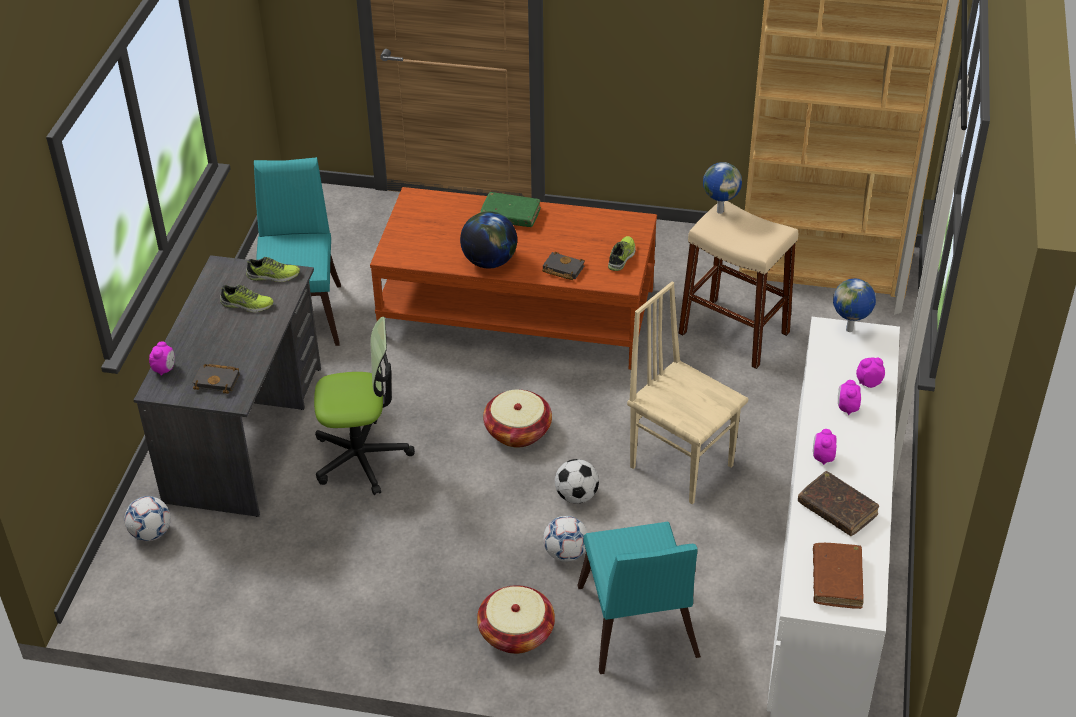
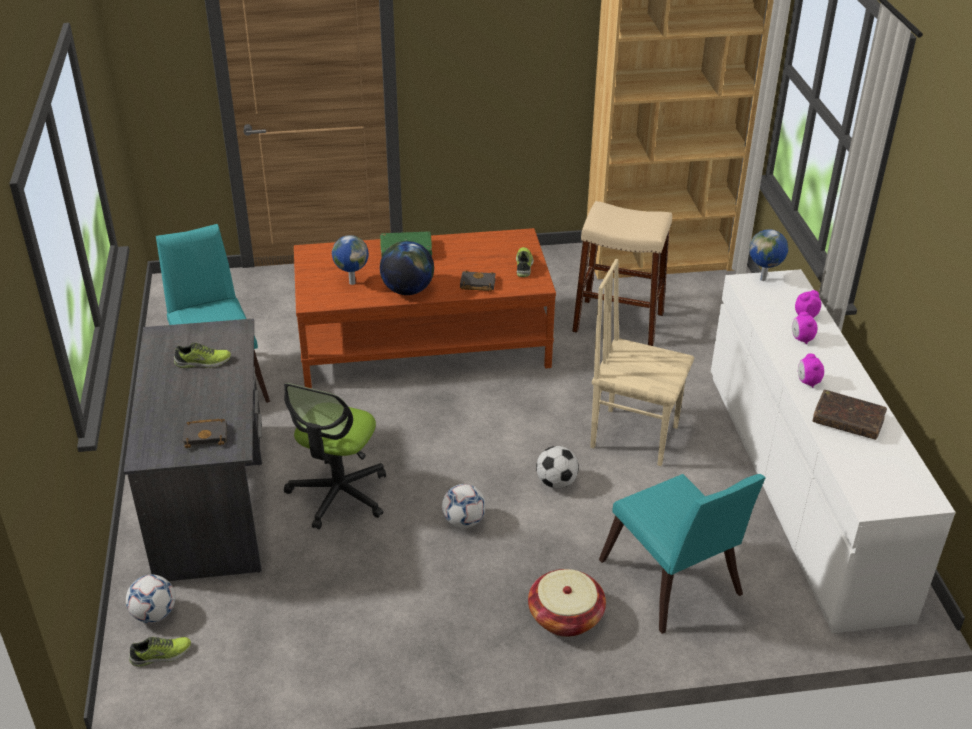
camera: 20 degrees left, 5 degrees down
(164, 369) = (144, 436): alarm clock -> none
(273, 276) = (217, 333): shoe -> shoe (161, 655)
(361, 457) = (338, 494): office chair -> office chair turned 135 degrees clockwise
(518, 431) = (474, 439): basket -> none
(566, 553) = (573, 534): football -> football (463, 521)
(719, 211) = (600, 209): globe -> globe (352, 282)
(836, 580) = (886, 479): brown book -> none

